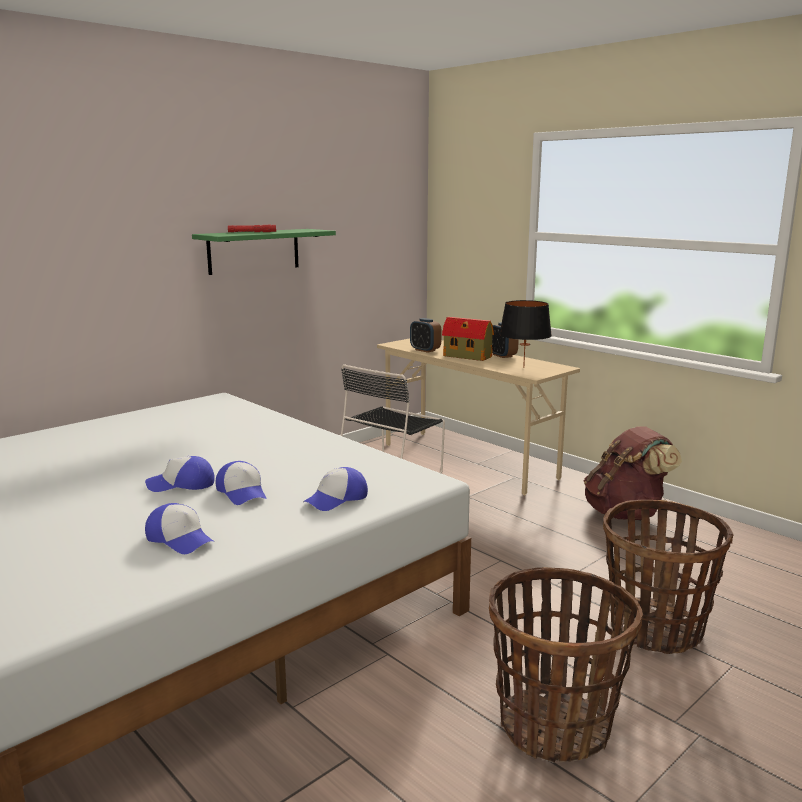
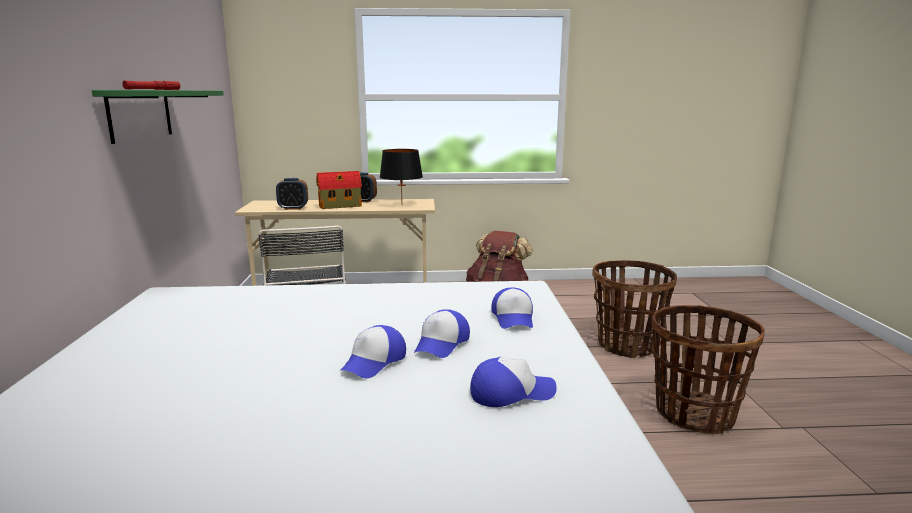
camera: 50 degrees left, 0 degrees up
(242, 492) = (442, 344): cap -> cap turned 105 degrees clockwise

